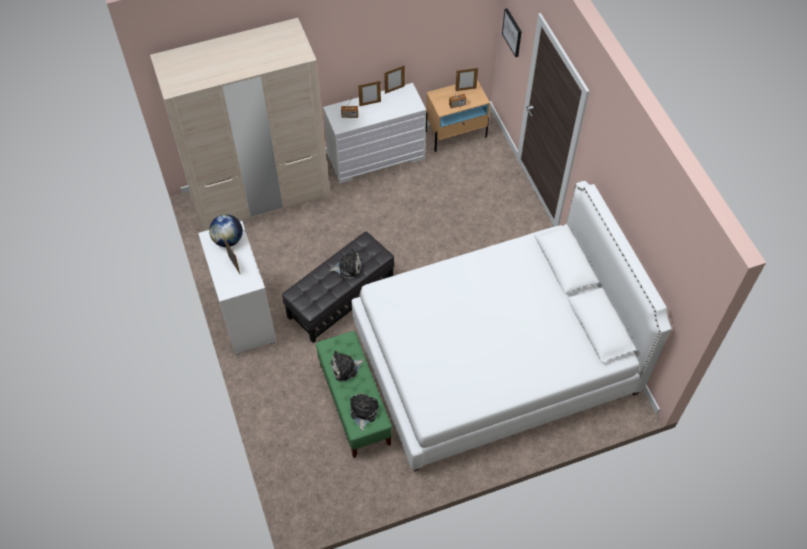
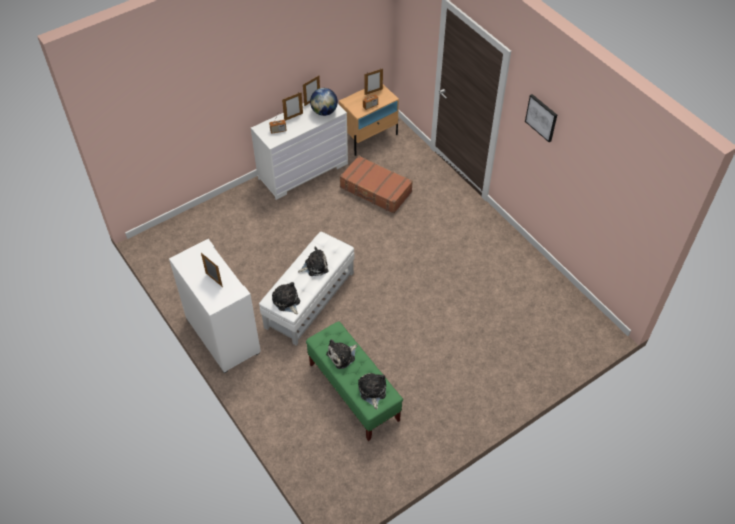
camera: 15 degrees left, 5 degrees down
(228, 240) = (200, 258): globe -> globe (324, 112)
(260, 195) = (204, 225): beige wardrobe -> none
(309, 299) = (287, 302): none -> plush toy
(341, 298) = (310, 300): black ottoman -> white ottoman
(444, 195) = (375, 190): none -> brown suitcase
(494, 358) = (469, 321): white bed -> none
(512, 32) = (412, 26): picture -> picture (541, 117)

